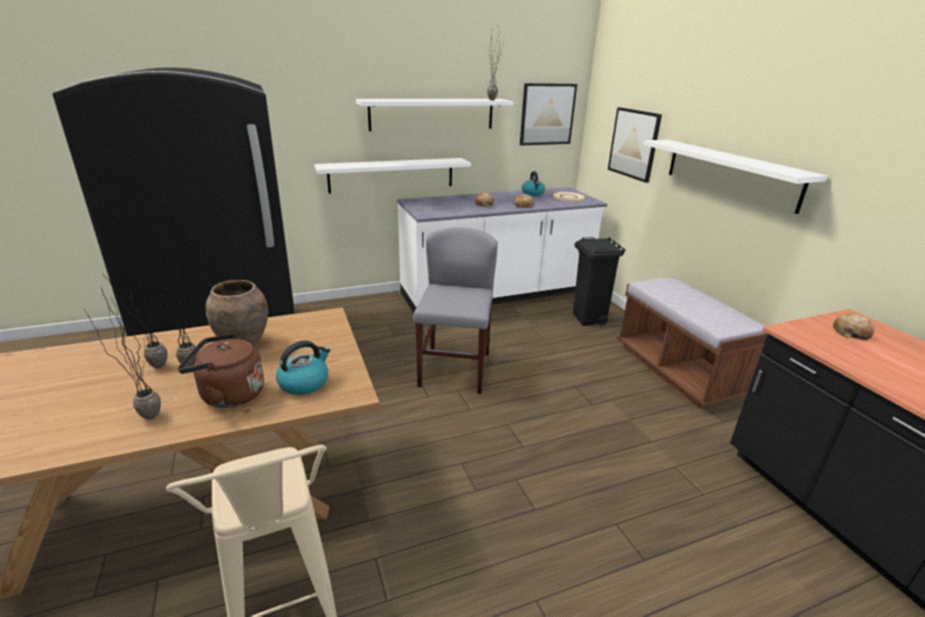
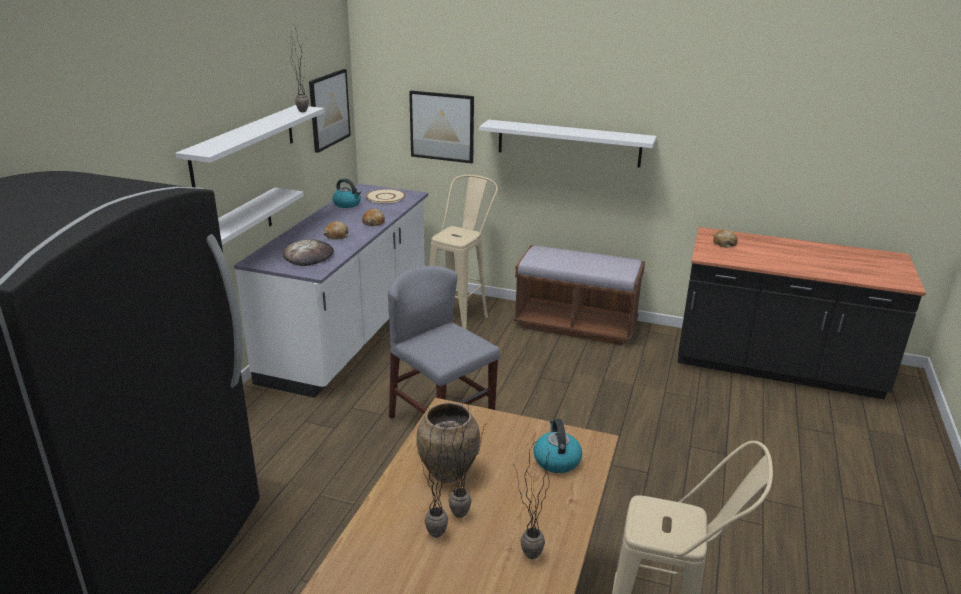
camera: 50 degrees left, 0 degrees up
(228, 395) = (536, 504): brown kettle -> none
(441, 207) = (308, 256): none -> bread
(588, 319) = (461, 316): black trash can -> beige stool

